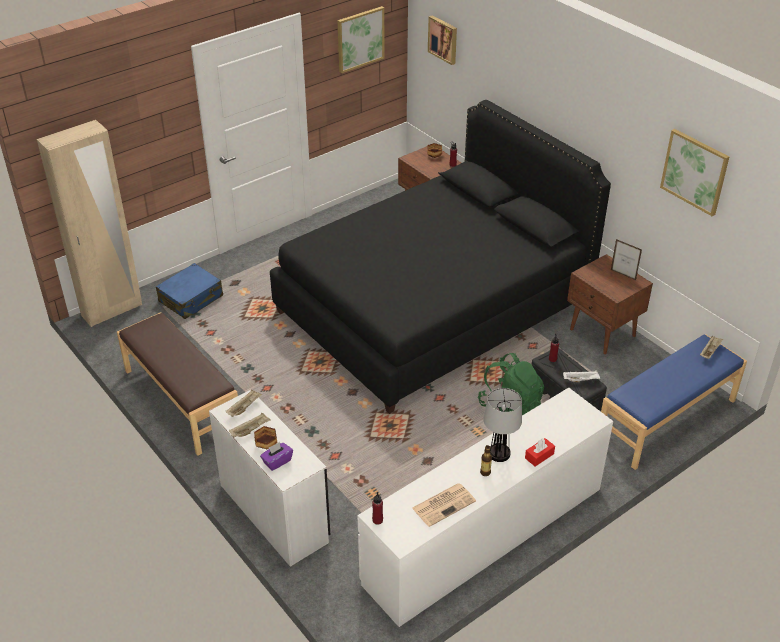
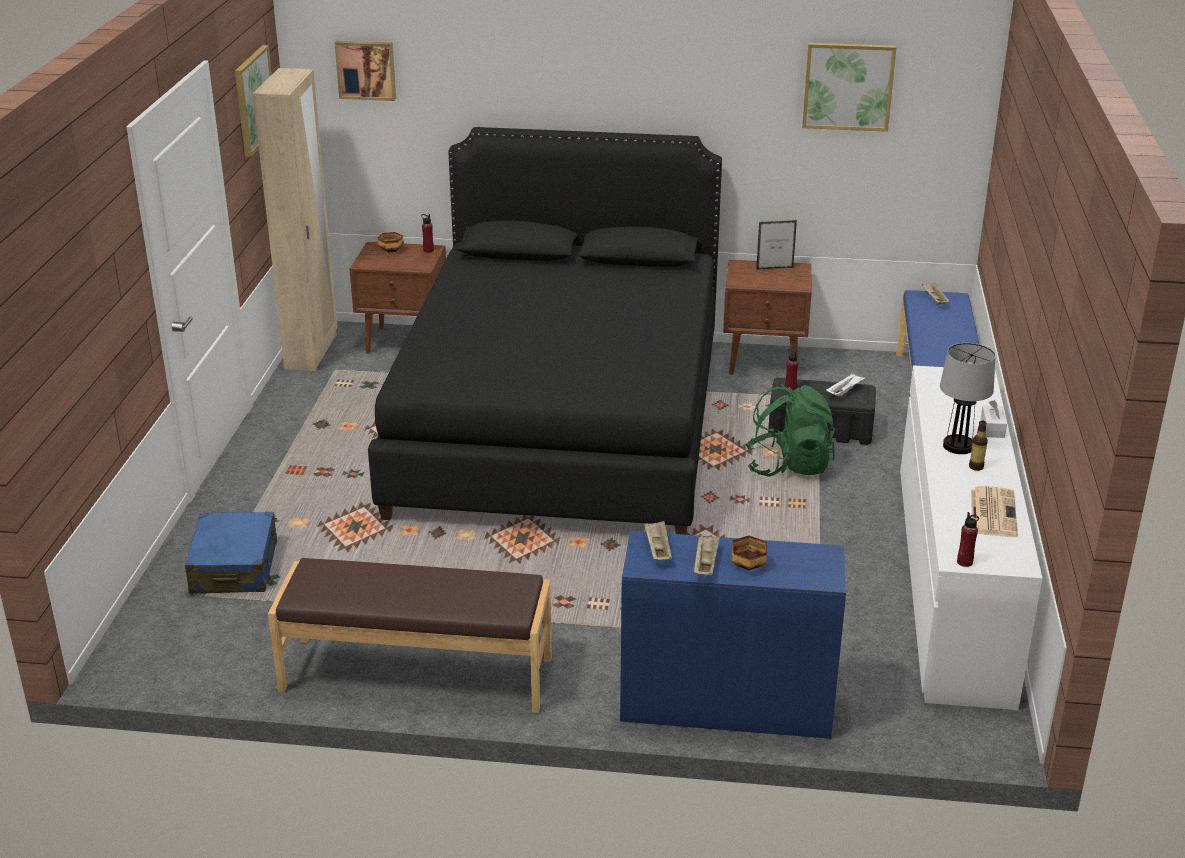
camera: 45 degrees left, 10 degrees down
(112, 310) = (131, 641): beige wardrobe -> beige wardrobe (312, 352)
(275, 512) = (725, 703): white desk -> blue desk
(277, 461) = (789, 572): purple tissue box -> none
(539, 456) = (992, 428): red tissue box -> white tissue box

